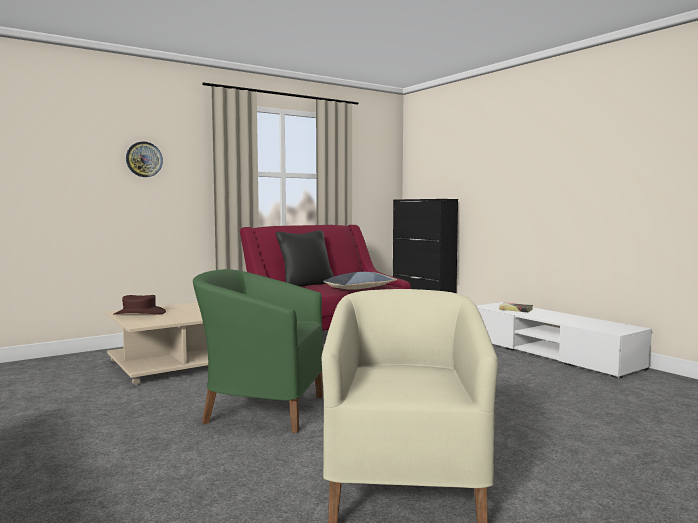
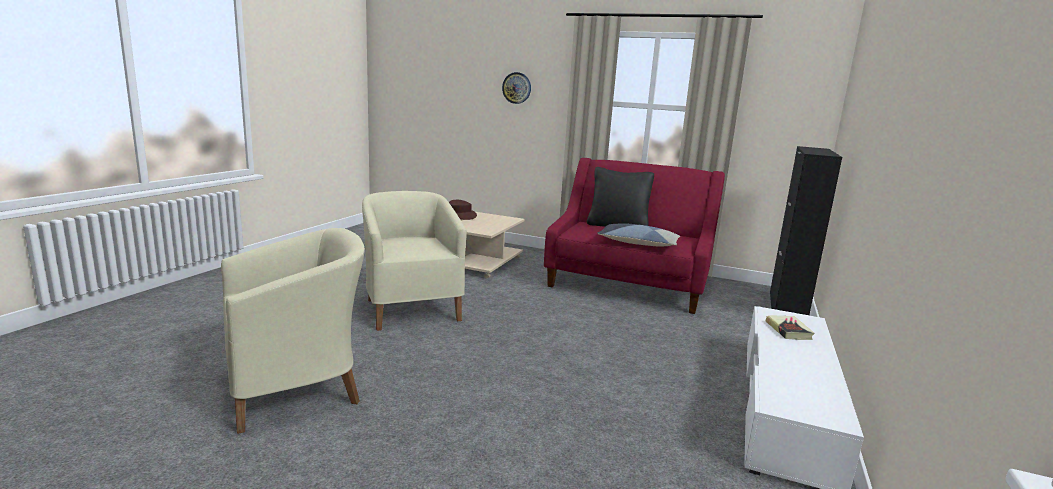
camera: 55 degrees right, 10 degrees up
(261, 409) = (411, 309): green armchair -> beige armchair

